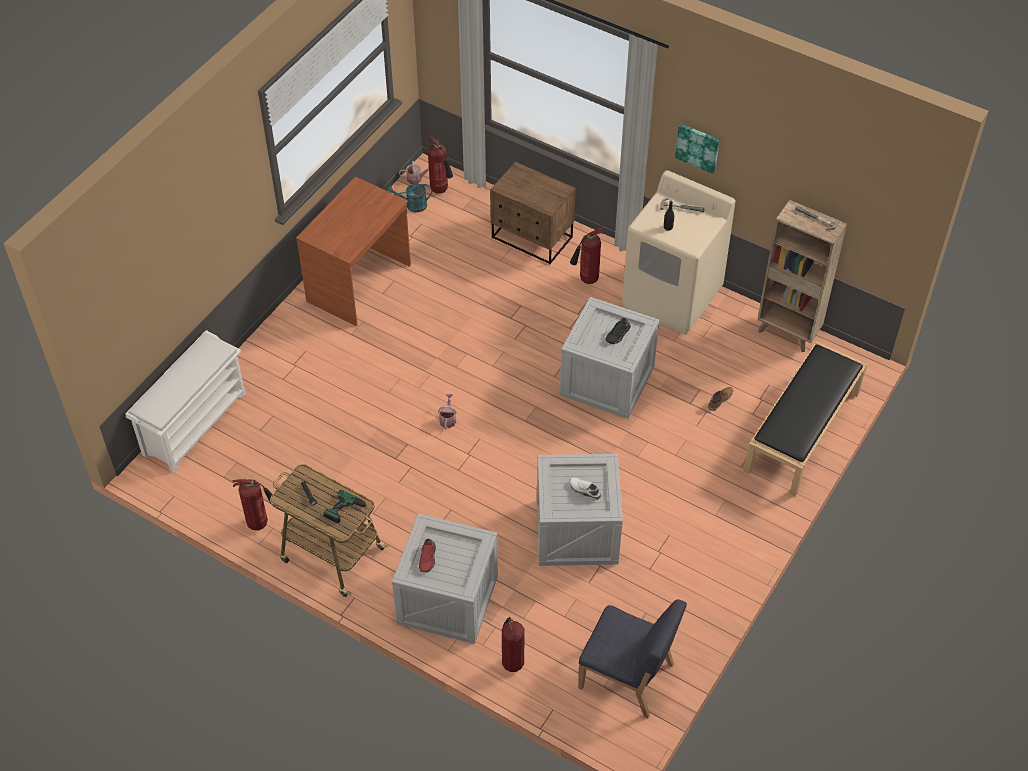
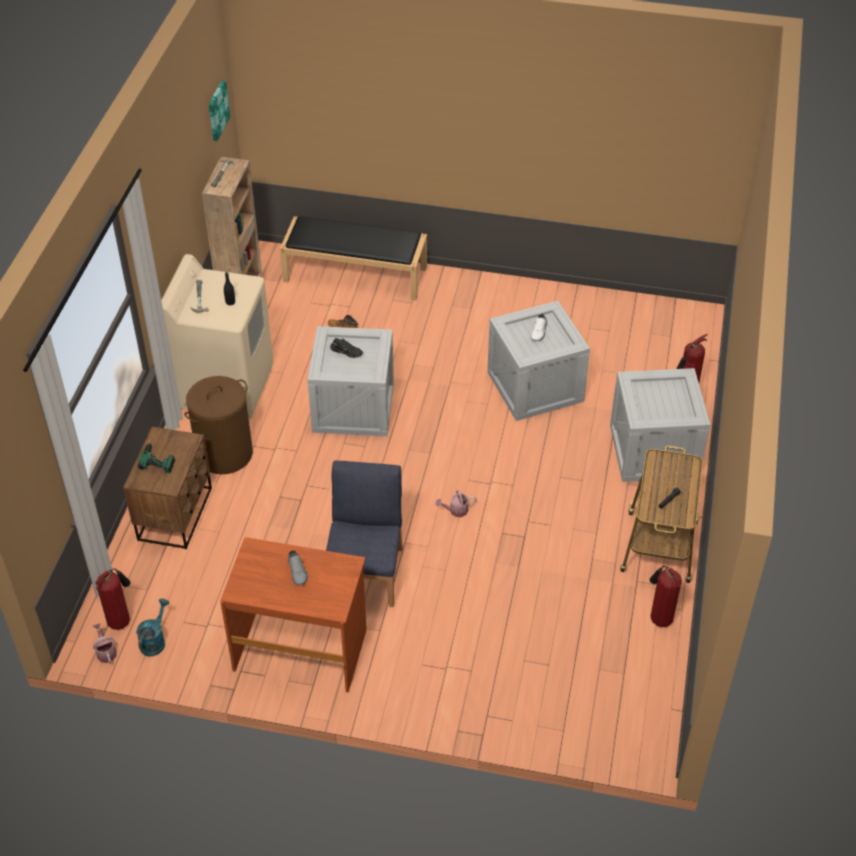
camera: 110 degrees left, 5 degrees down
(195, 423) = (570, 731): white shoe rack -> none
(349, 512) = (668, 464): power drill -> power drill (159, 457)
(357, 222) = (298, 571): none -> grey shoe
(412, 205) = (154, 640): turquoise watering can -> turquoise watering can turned 135 degrees counterclockwise
(428, 558) = (669, 411): red shoe -> none
(587, 280) = (224, 454): fire extinguisher -> brown laundry basket
(627, 677) = (653, 325): blue chair -> blue chair (366, 573)
(698, 147) = (159, 250): picture -> picture (217, 110)

